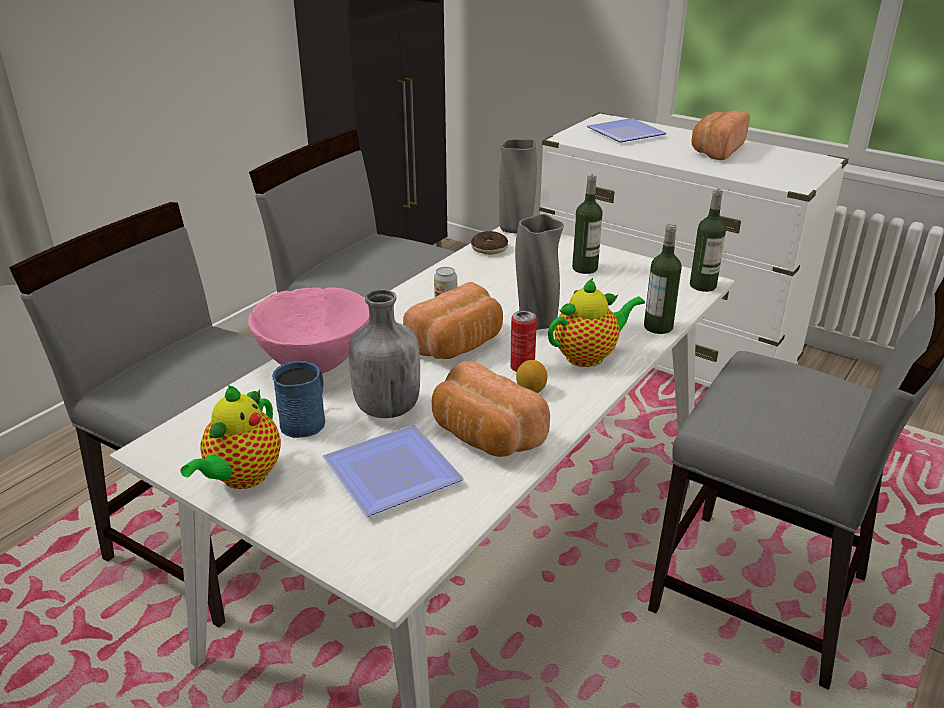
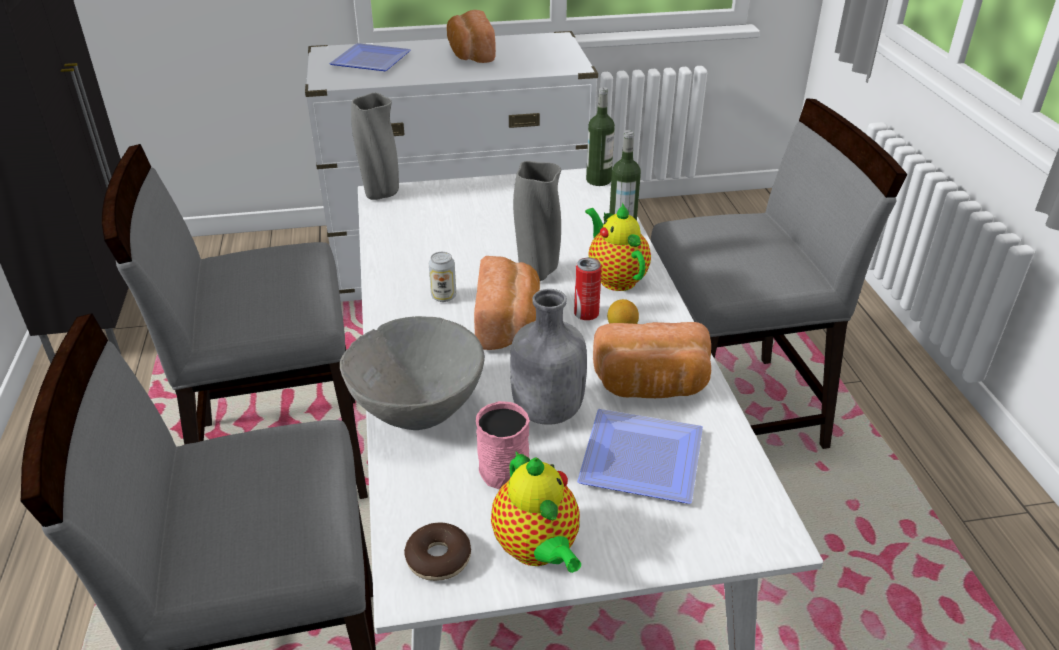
camera: 45 degrees left, 5 degrees up
(306, 420) = (501, 464): blue mug -> pink mug
(316, 364) = (418, 411): pink bowl -> grey bowl
(489, 249) = (387, 222): donut -> donut (438, 558)
(585, 268) = (494, 204): bottle -> none
(589, 356) = (615, 278): teapot -> teapot turned 45 degrees counterclockwise

